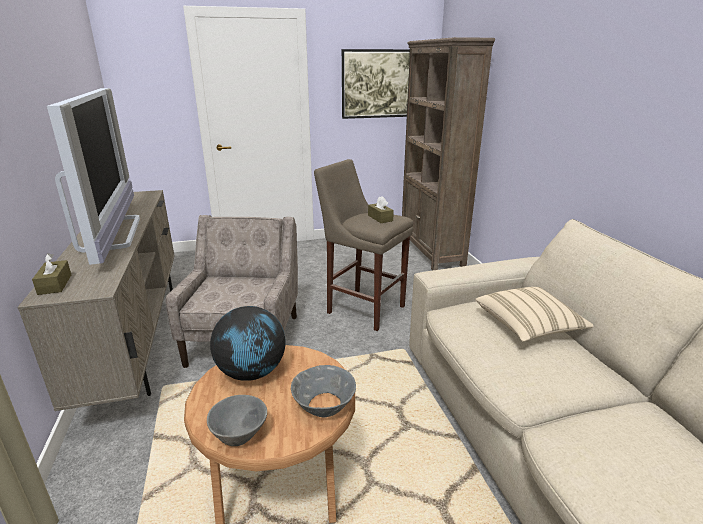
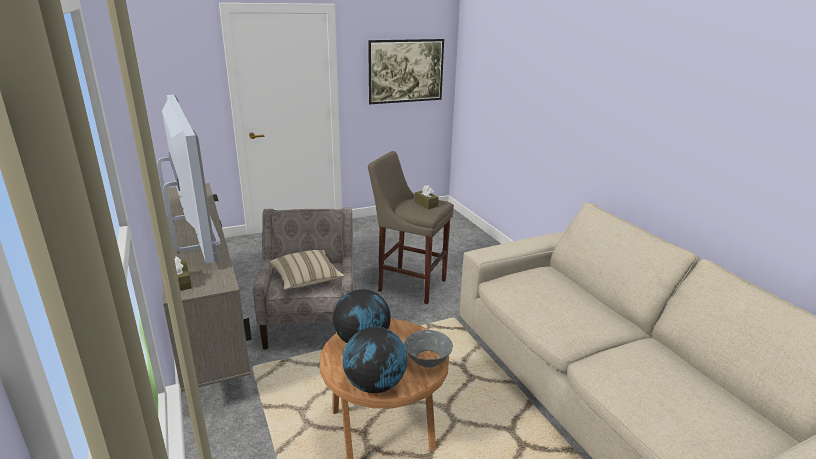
camera: 10 degrees left, 0 degrees up
(241, 435) = (375, 385): grey bowl -> globe
(431, 251) = (457, 227): brown bookcase -> none
(528, 327) = (561, 290): beige pillow -> beige pillow (306, 279)

